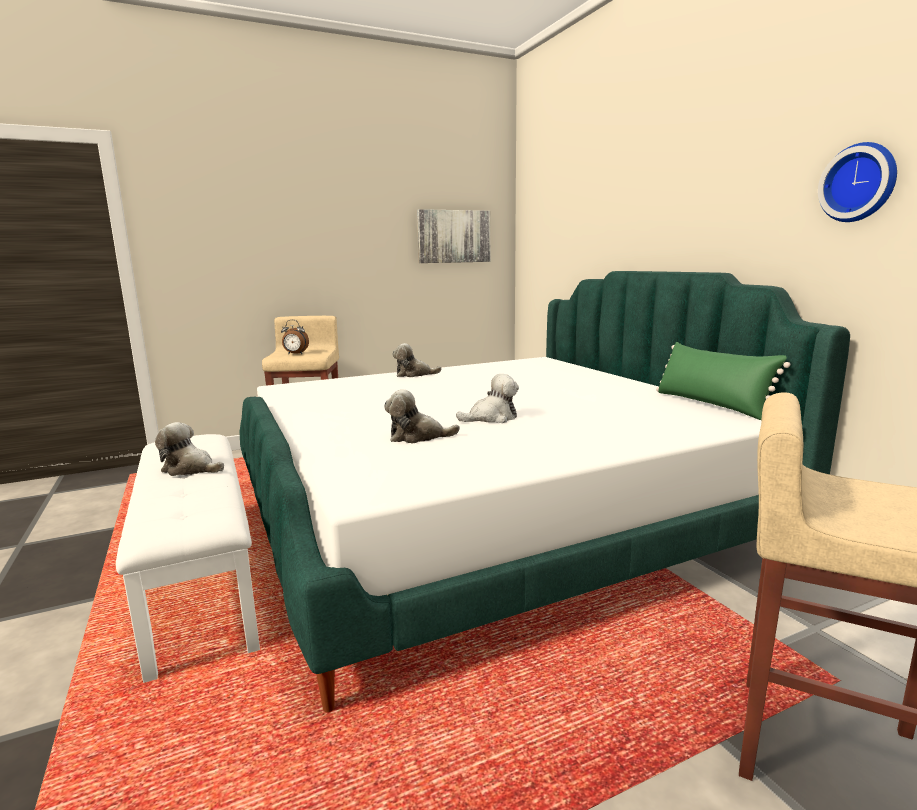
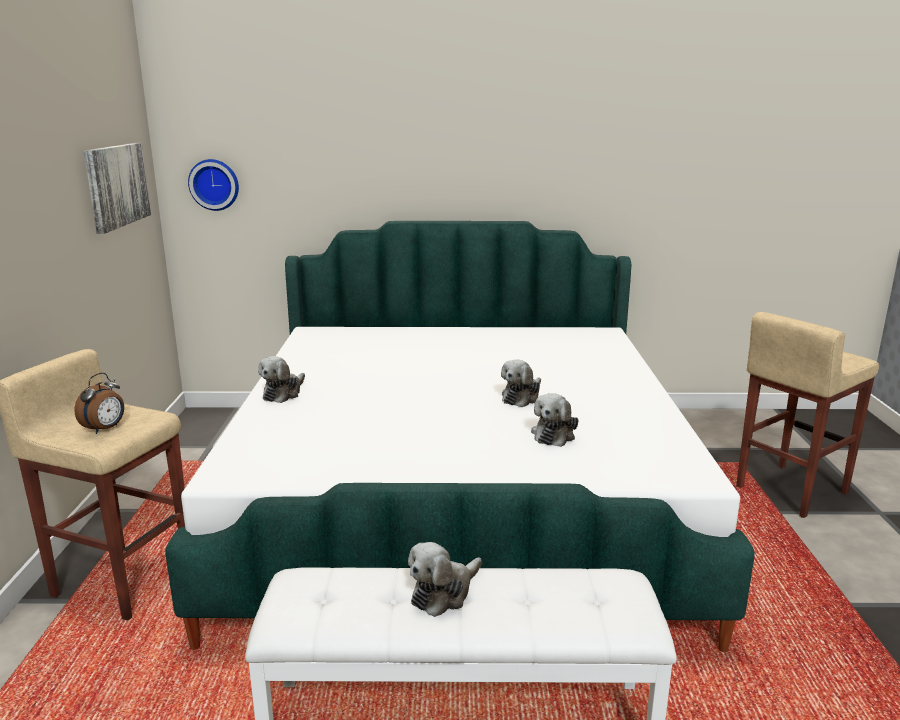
camera: 65 degrees left, 5 degrees up
(491, 418) = (522, 397): plush toy -> plush toy turned 150 degrees counterclockwise
(711, 404) = (556, 330): green pillow -> none
(859, 183) = (619, 158): wall clock -> wall clock (215, 184)

